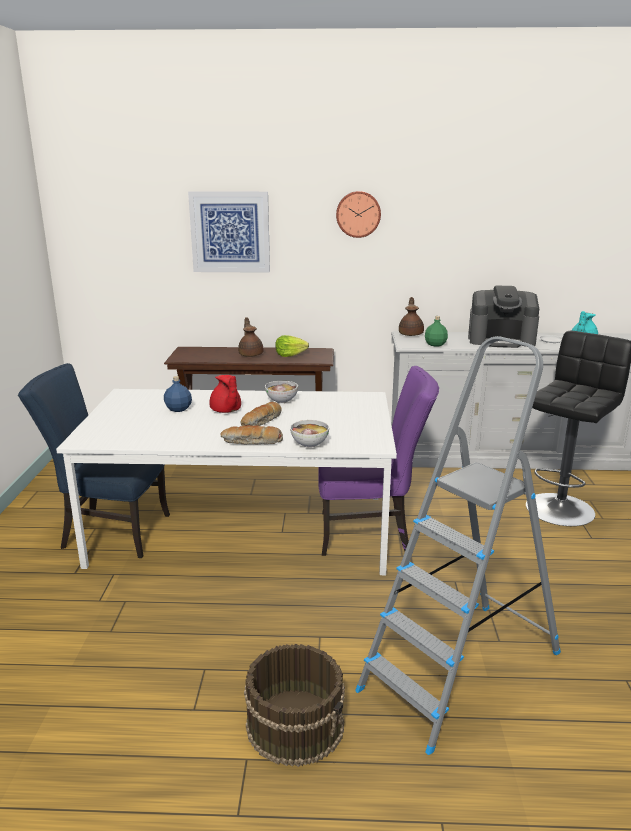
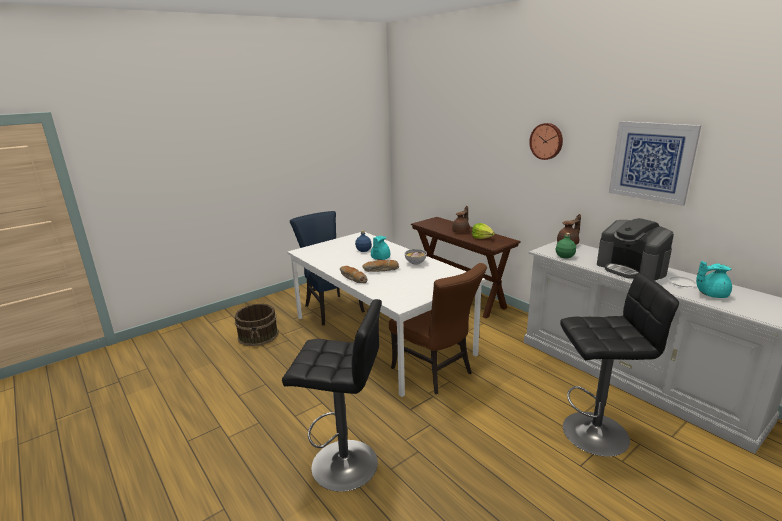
camera: 50 degrees right, 0 degrees up
(226, 411) = (380, 258): red teapot -> turquoise teapot
(230, 232) = (469, 146): picture -> picture (651, 161)
(296, 724) = (253, 428): brown bucket -> brown bucket (258, 335)
(309, 444) = (372, 290): bowl -> none
(371, 533) = (436, 372): purple chair -> brown chair
(461, 671) = (345, 465): grey step ladder -> black stool

